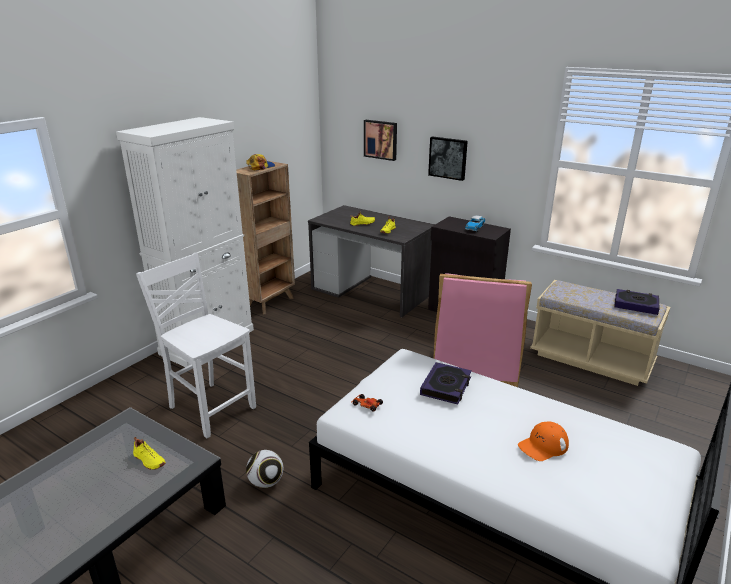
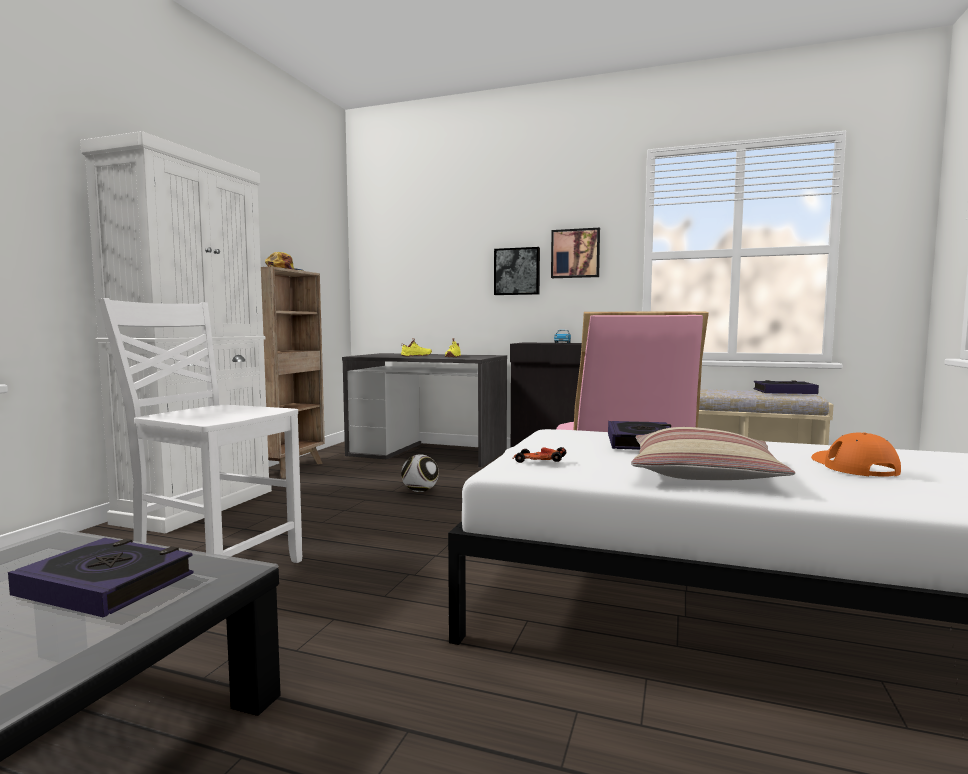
camera: 15 degrees left, 20 degrees down
(148, 461) = (106, 585): yellow shoe -> book
(266, 482) = (357, 648): football -> football (420, 491)
(381, 139) = (430, 263): picture -> picture (575, 253)
(447, 437) = (702, 474): none -> pillow
(543, 446) = (853, 466): orange cap -> orange cap turned 135 degrees clockwise

